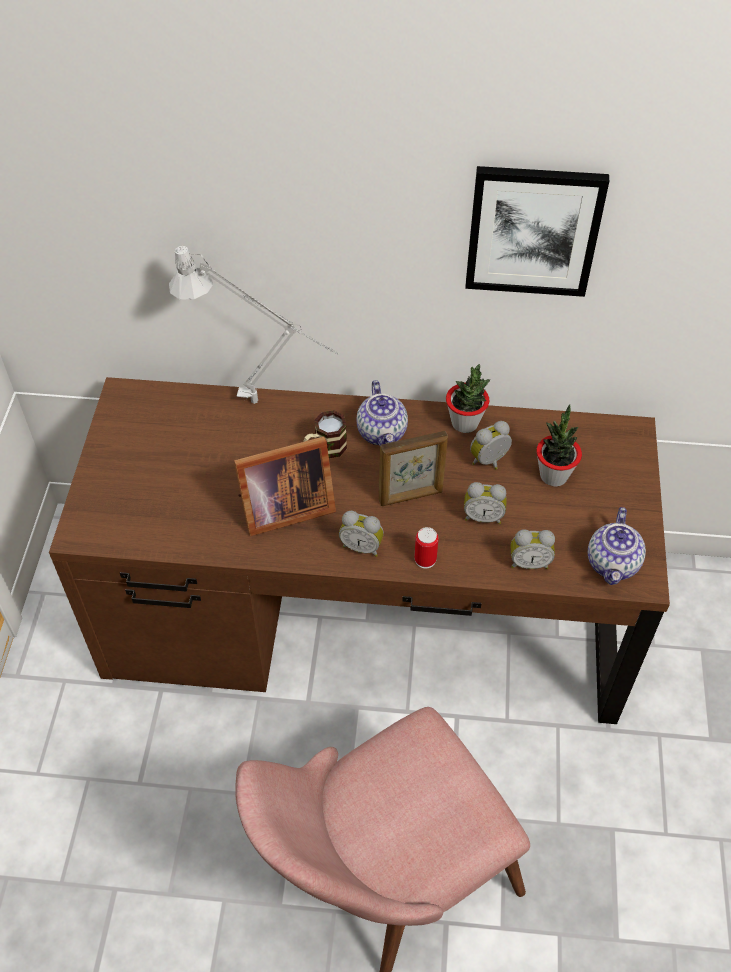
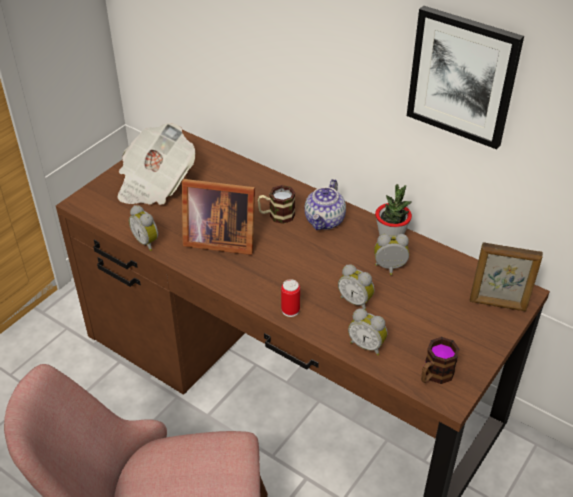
camera: 30 degrees right, 10 degrees down
(151, 468) = (155, 183): none -> newspaper
(265, 404) = (258, 175): grey table lamp -> none
(362, 546) = (252, 283): alarm clock -> alarm clock (147, 241)
(411, 496) = (313, 267): picture frame -> picture frame (498, 304)
(553, 475) = (433, 297): potted plant -> none
(613, 564) = (434, 375): teapot -> mug

